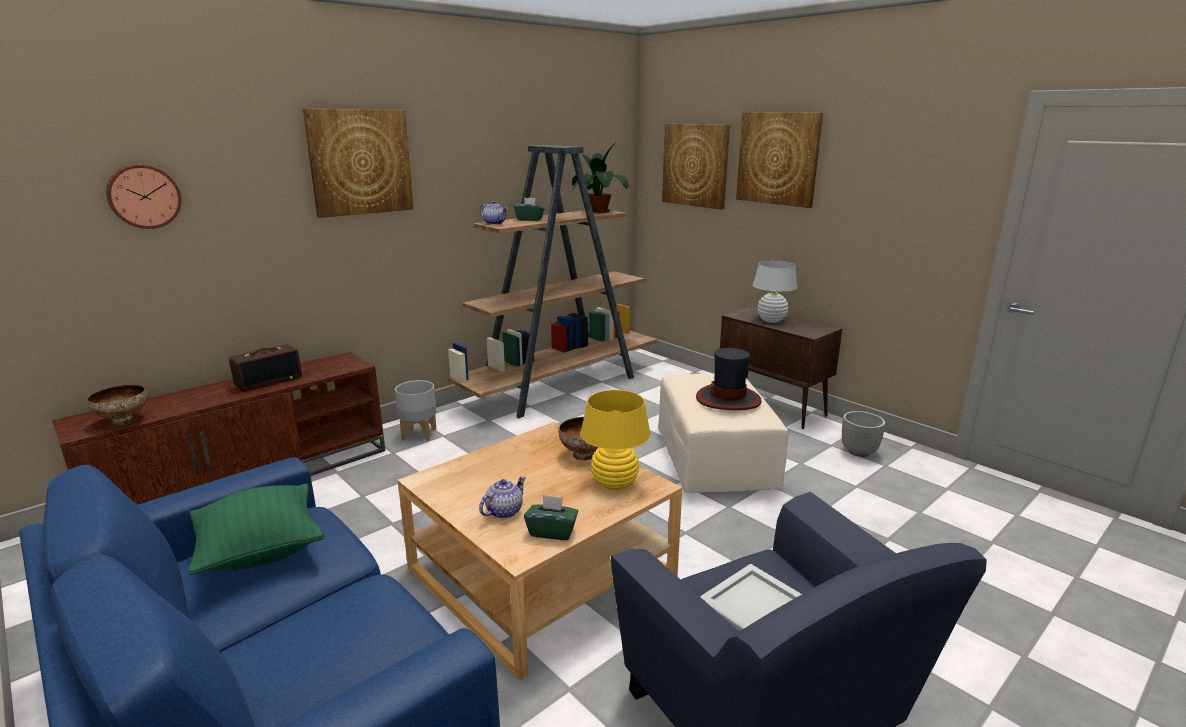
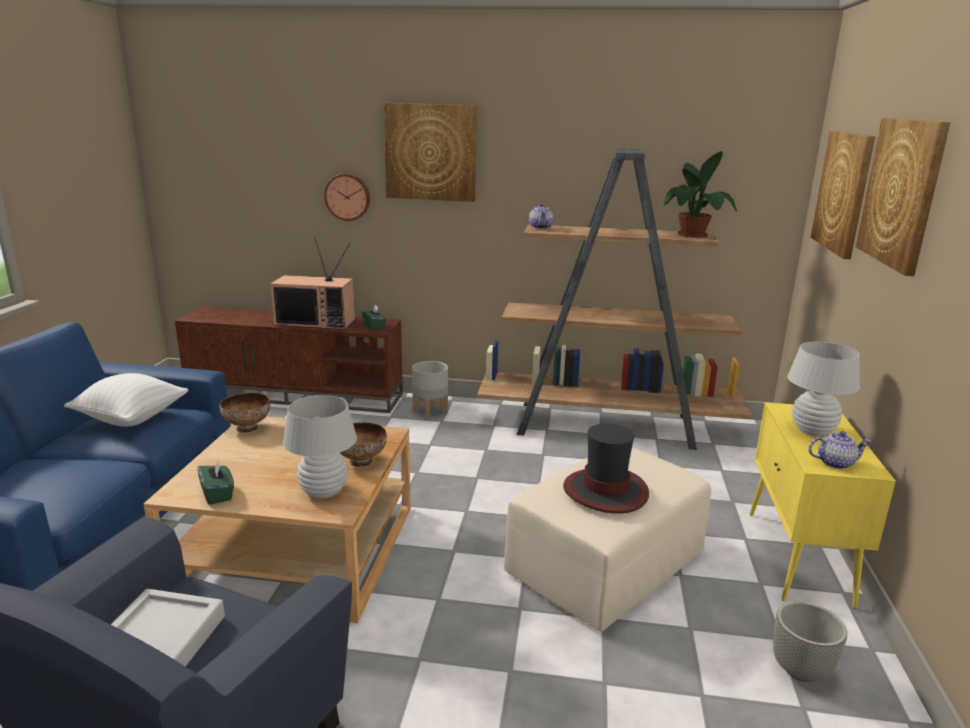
camera: 50 degrees right, 0 degrees up
(124, 421) = (217, 318): bowl -> bowl (247, 428)
(144, 196) = (267, 165): wall clock -> wall clock (348, 197)
(260, 551) = (131, 418): green pillow -> white pillow
(269, 381) = (317, 322): radio -> television
(504, 511) = (233, 465): teapot -> teapot (835, 463)
(529, 219) = (586, 230): green tissue box -> green tissue box (374, 326)
(614, 484) = (323, 492): yellow table lamp -> white table lamp
(772, 407) = (798, 558): brown cabinet -> yellow cabinet

